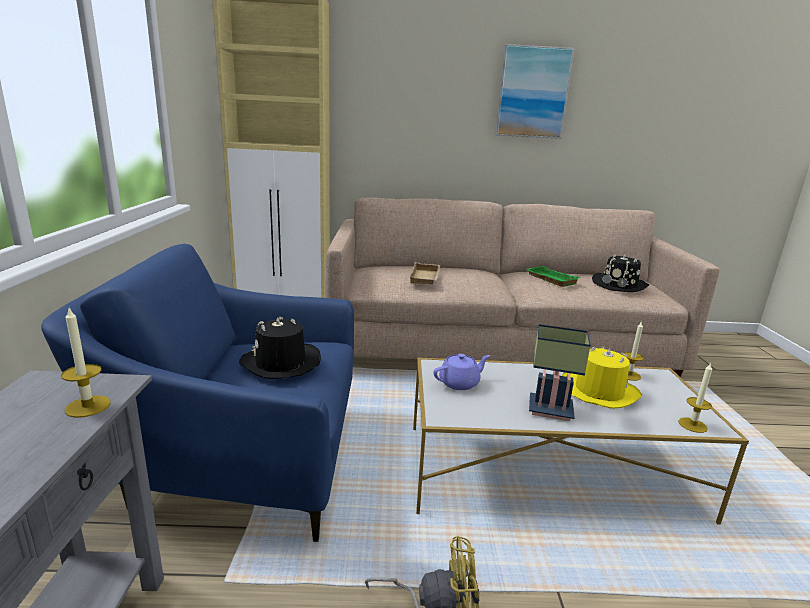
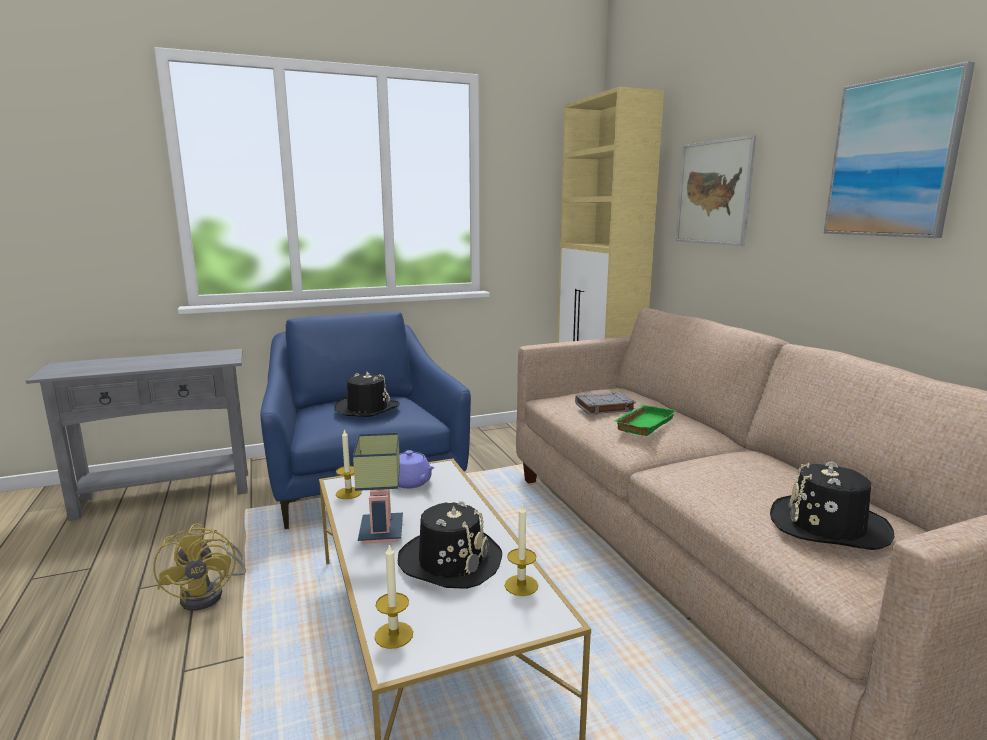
camera: 70 degrees right, 5 degrees down
(88, 406) = (203, 361): candle -> candle (348, 493)
(391, 102) = (713, 193): none -> picture
(426, 278) = (604, 407): beige tray -> grey book
(549, 279) = (738, 469): green tray -> green tray (643, 423)
(598, 391) = (450, 561): yellow hat -> black hat

